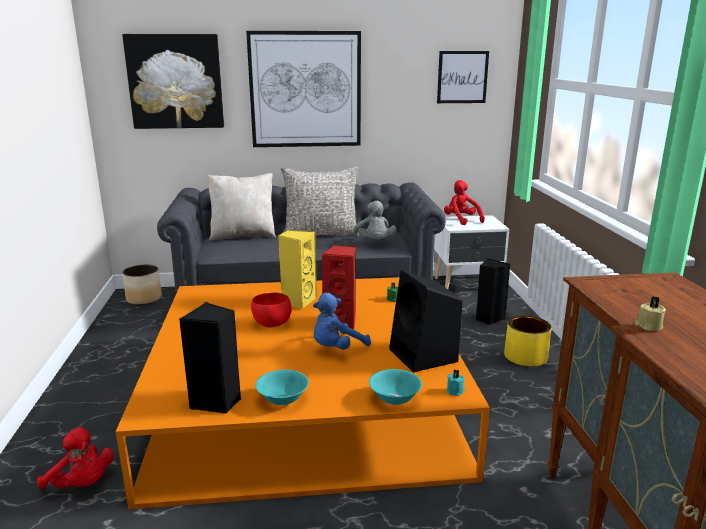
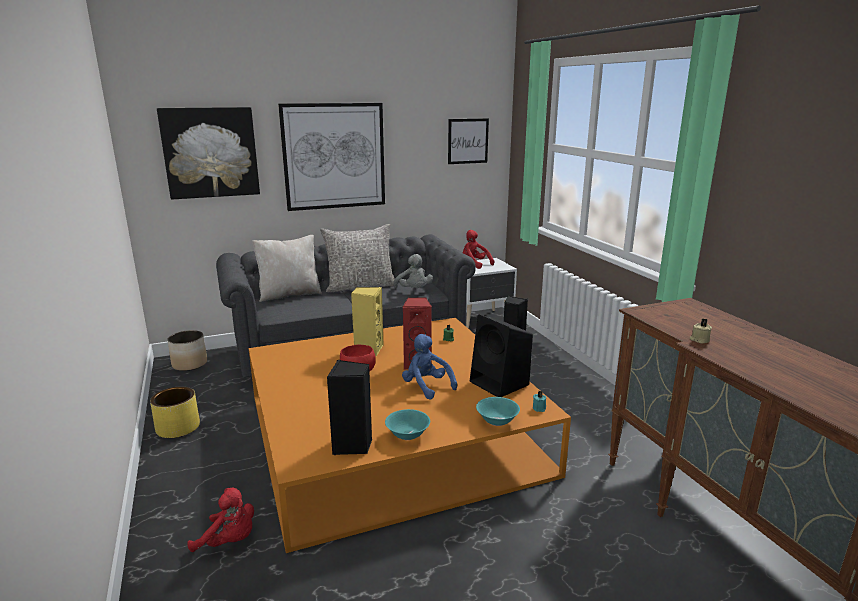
camera: 15 degrees left, 0 degrees up
(336, 348) = (426, 386): blue plush toy -> blue plush toy turned 105 degrees clockwise
(525, 357) = (554, 375): yellow planter -> yellow planter (178, 428)

